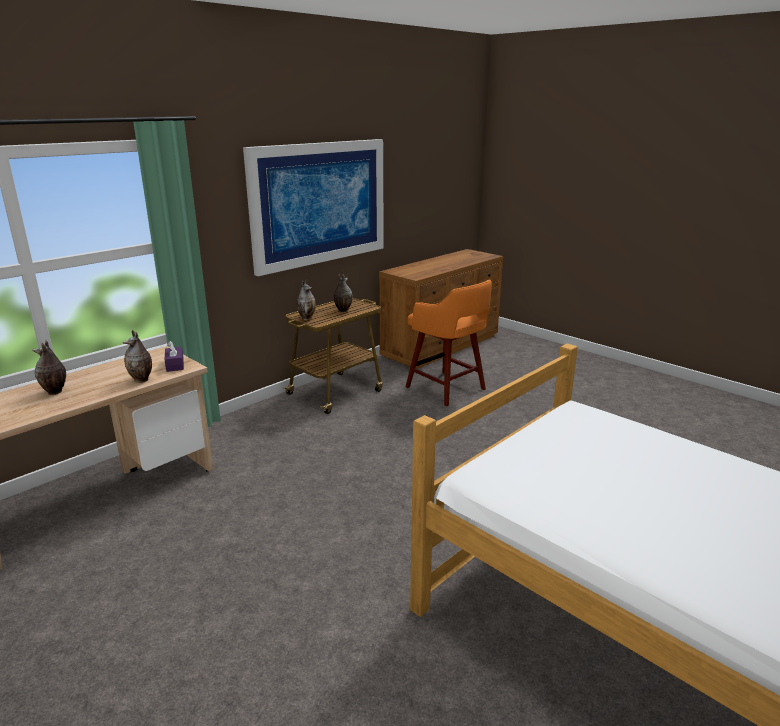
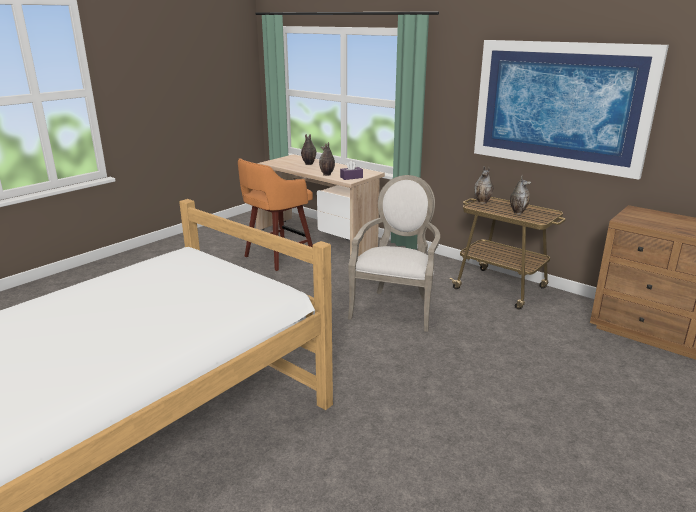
camera: 85 degrees right, 0 degrees up
(362, 451) = (396, 308): none -> armchair
(447, 389) = (554, 348): orange stool -> orange stool (277, 257)

